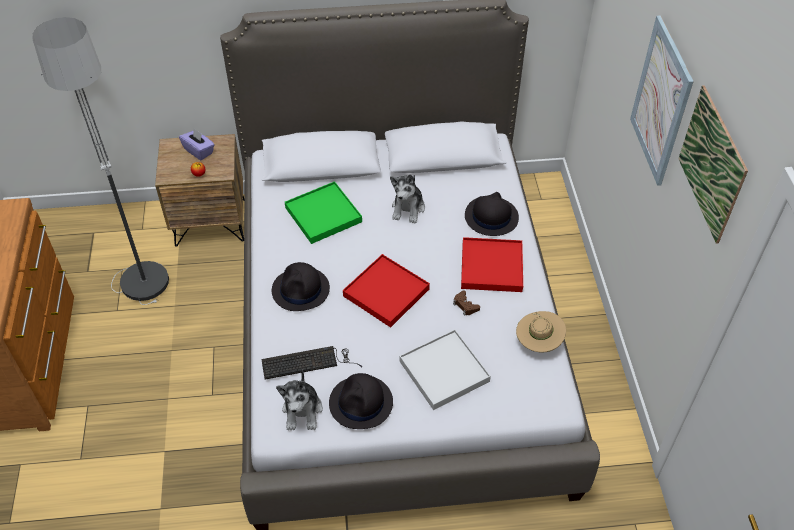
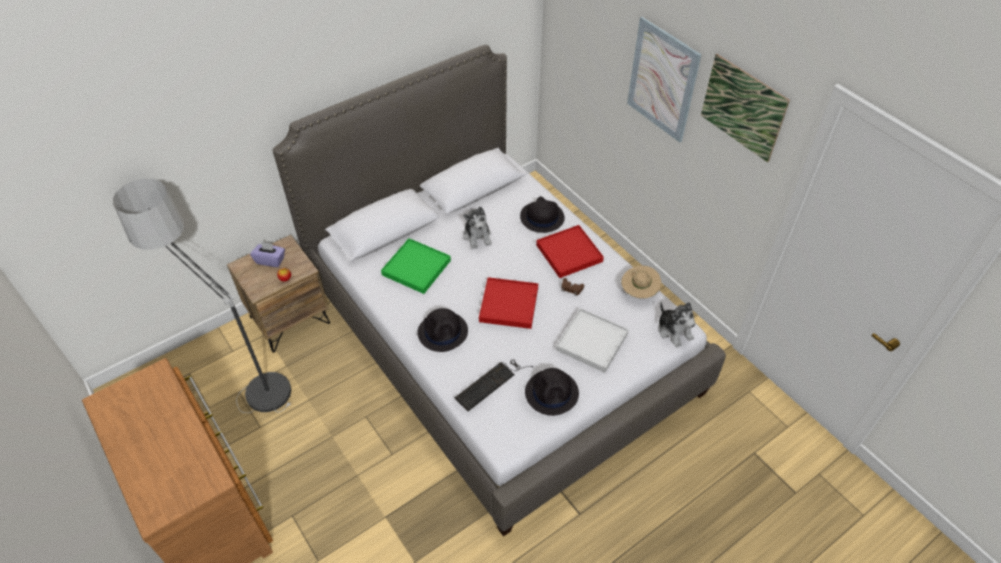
camera: 30 degrees left, 0 degrees up
(302, 410) = (513, 420): plush toy -> plush toy (674, 331)

